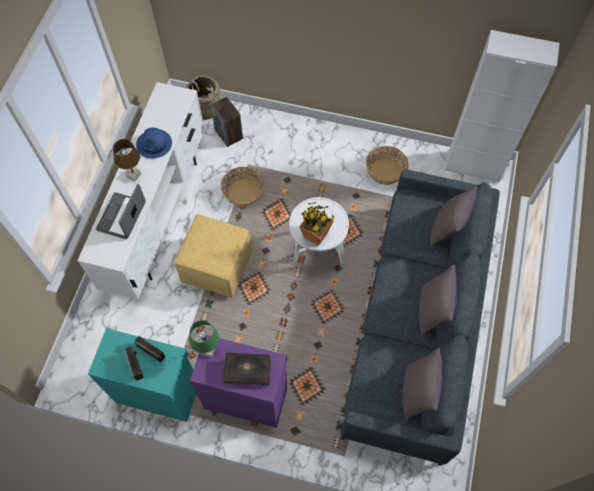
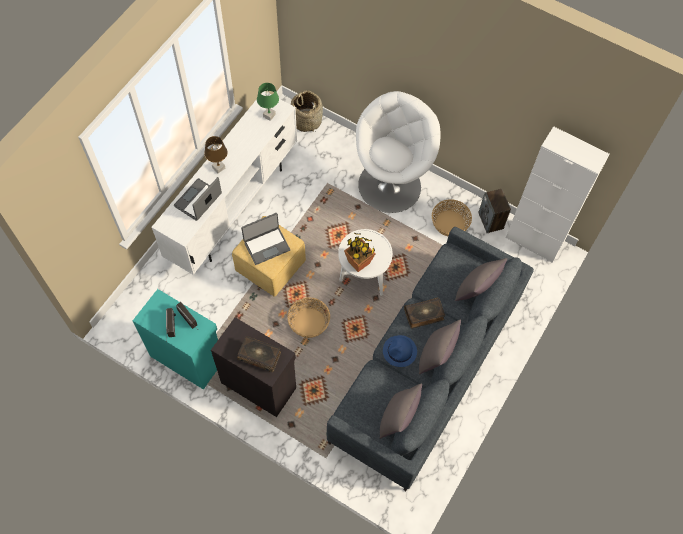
camera: 15 degrees right, 0 degrees up
(154, 144) = (244, 146): blue hat -> blue hat (400, 351)
(208, 350) = (233, 330): green table lamp -> green table lamp (269, 115)
(210, 245) = (266, 245): none -> laptop
(229, 134) = (319, 150): speaker -> speaker (491, 221)
(243, 192) = (314, 207): basket -> basket (308, 322)
(245, 397) = (259, 384): purple cabinet -> black cabinet
(312, 149) = (390, 185): none -> white armchair
(403, 271) = (424, 315): none -> book

